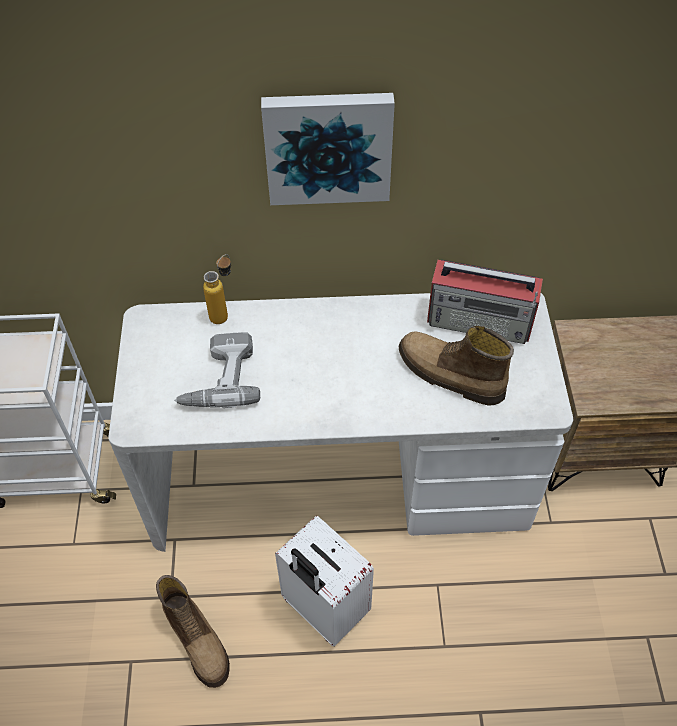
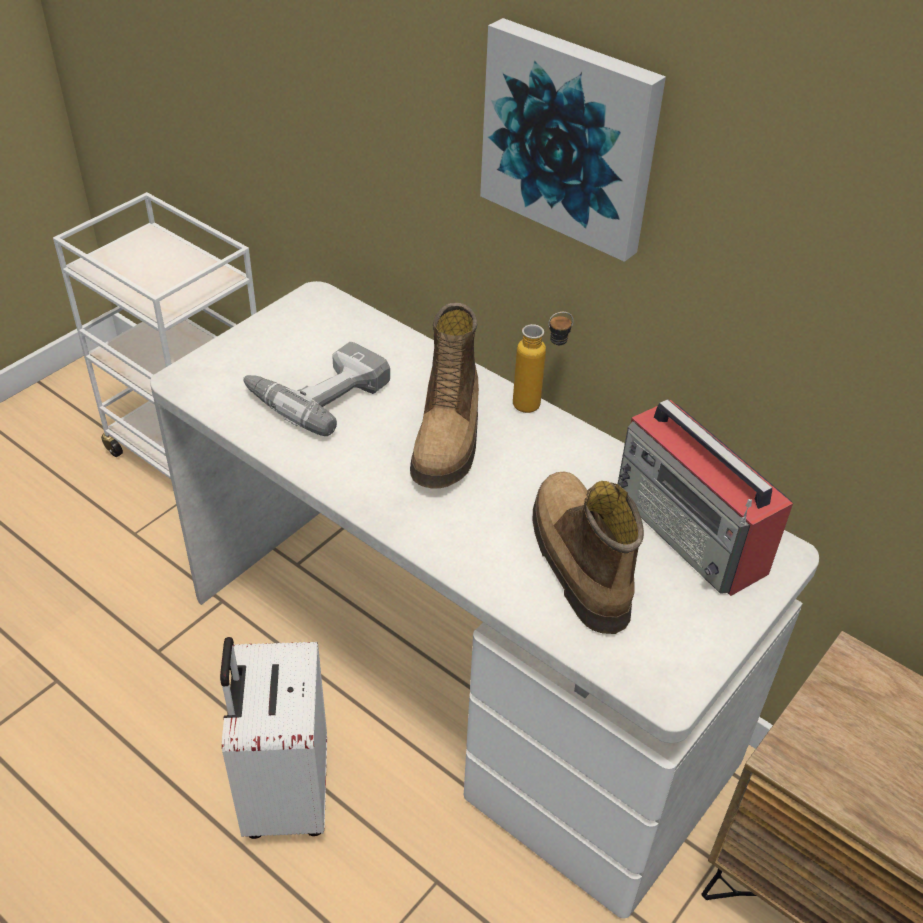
camera: 40 degrees right, 10 degrees down
(198, 640) = (133, 715): boot -> boot (448, 438)
(224, 313) = (400, 339): bottle -> bottle (538, 404)

